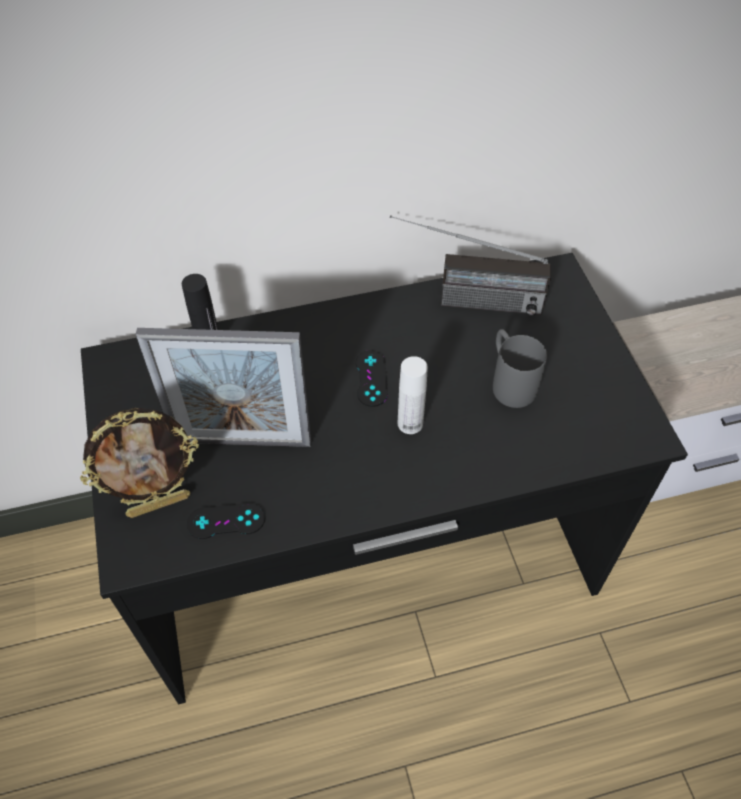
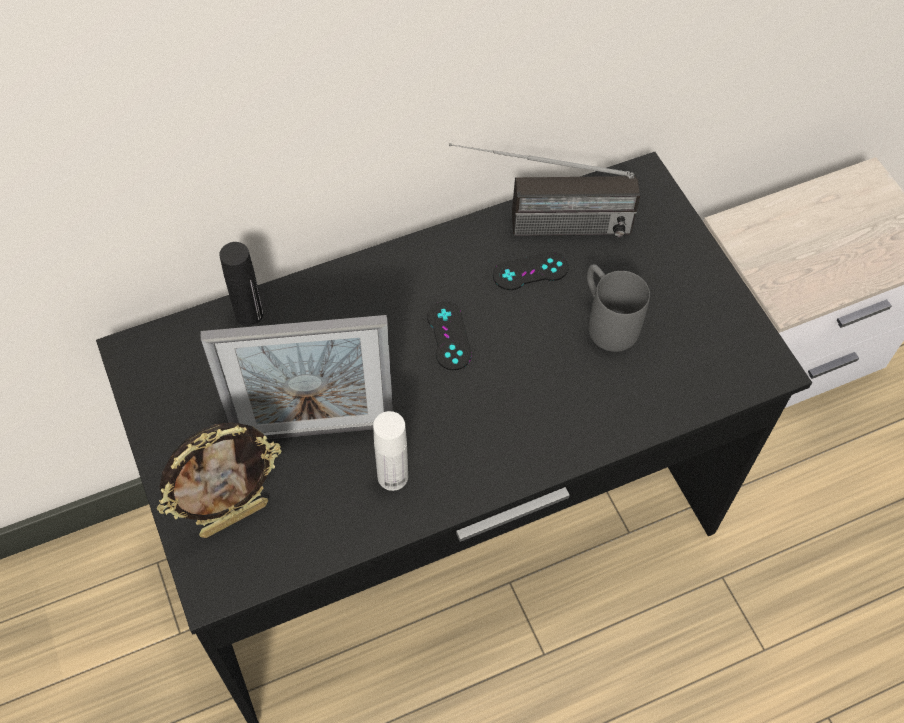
camera: 10 degrees left, 5 degrees up
(226, 521) = (315, 527): black game controller -> black game controller (530, 271)
(410, 423) = (502, 385): white bottle -> white bottle (392, 476)

